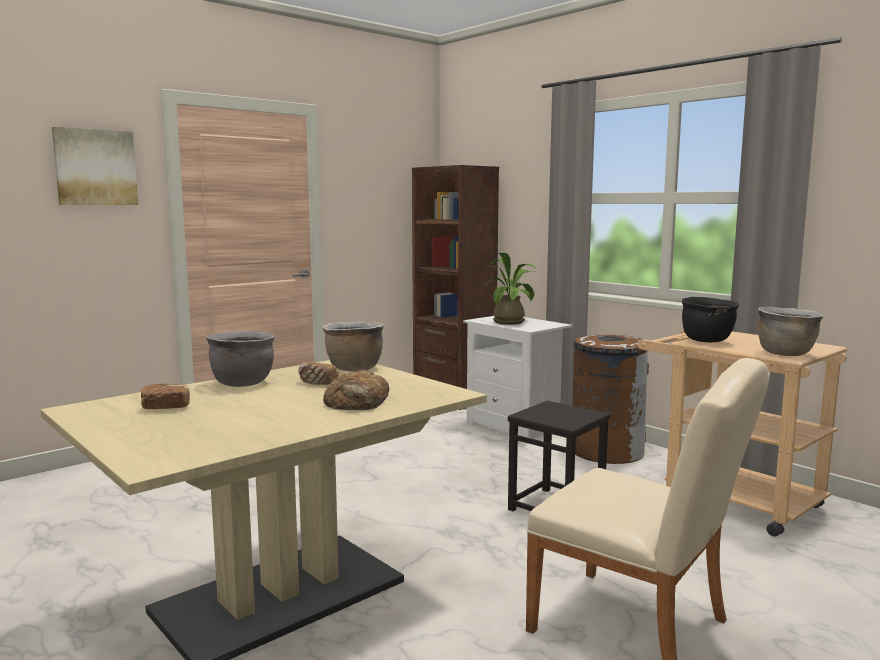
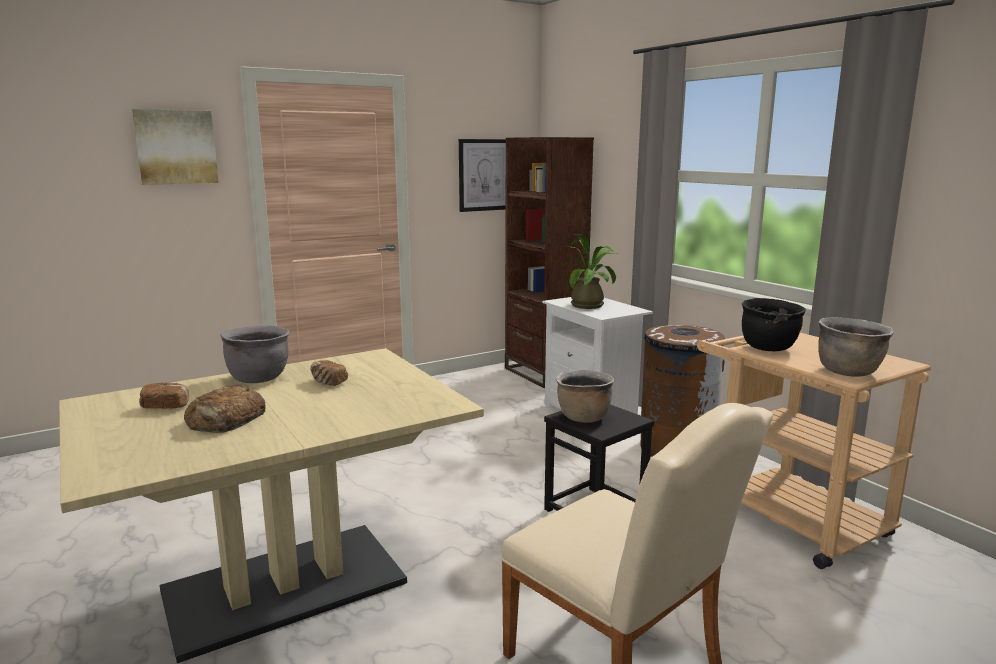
camera: 10 degrees right, 5 degrees up
(354, 369) = (377, 365): brown cooking pot -> brown cooking pot (583, 417)
(358, 401) = (348, 409): bread -> bread (226, 419)
(390, 204) = (484, 175): none -> picture

